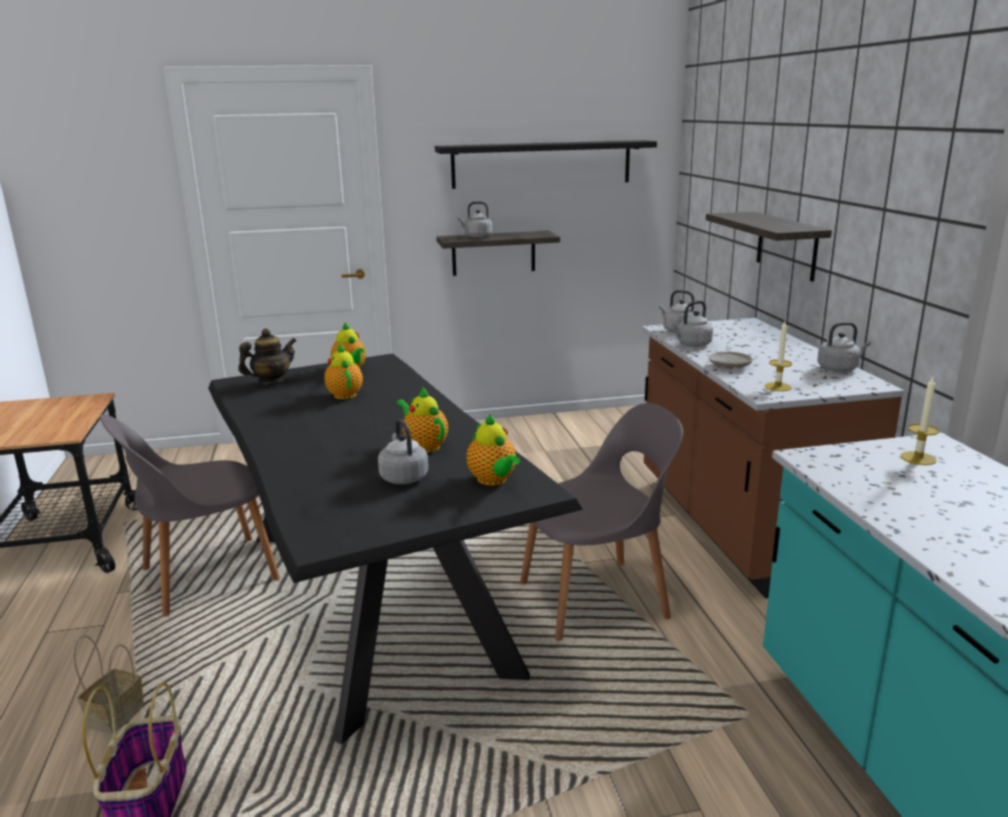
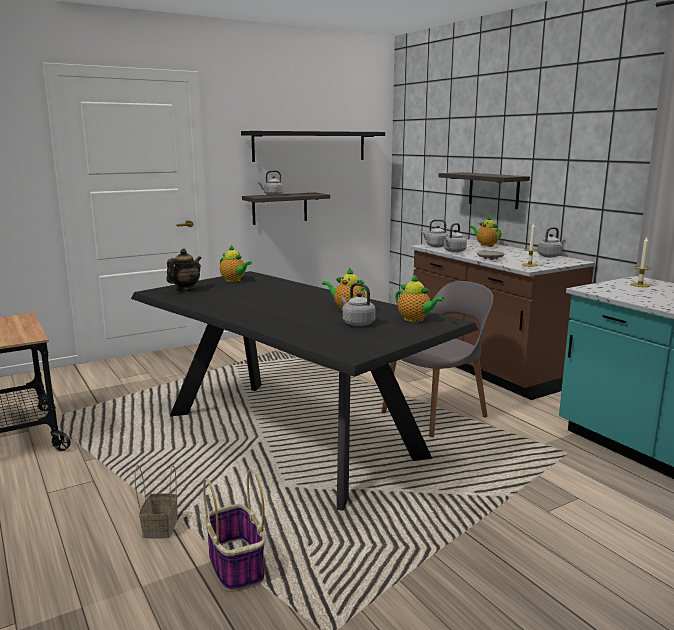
camera: 20 degrees left, 5 degrees down
(205, 576) = (149, 441): grey chair -> none
(344, 394) = (250, 291): teapot -> teapot (485, 245)

